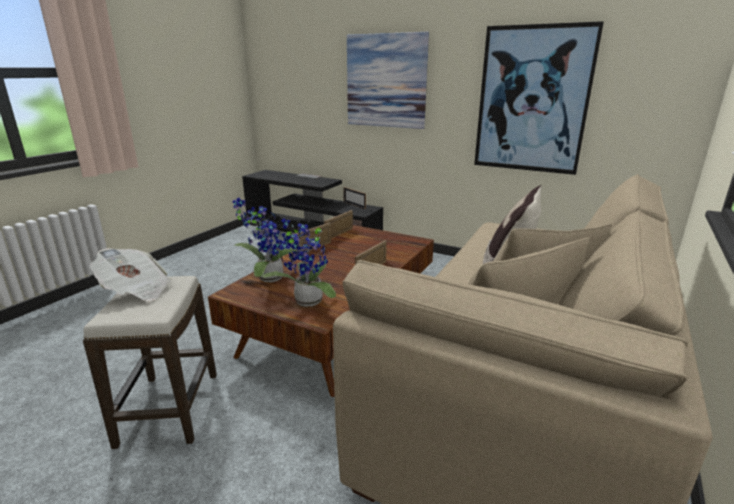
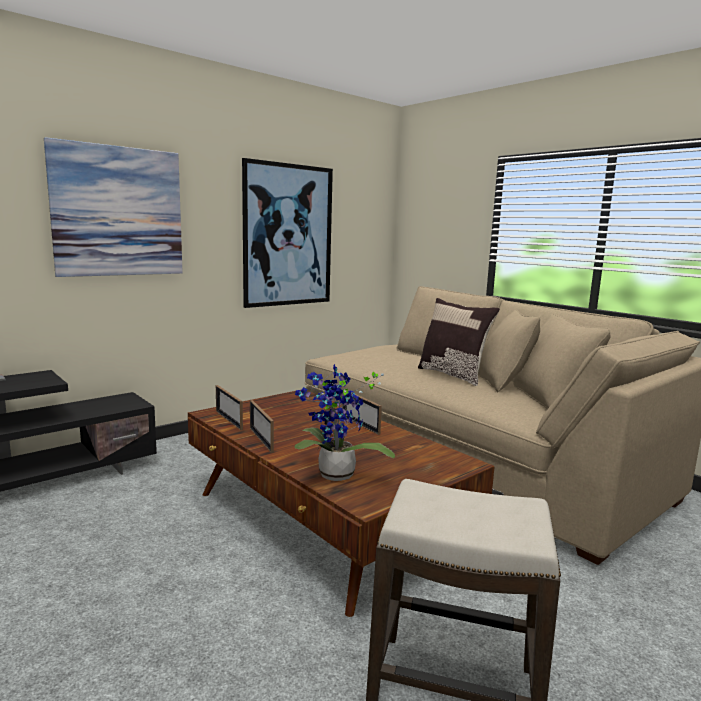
camera: 70 degrees left, 10 degrees down
(136, 290) = (442, 518): newspaper -> none
(305, 302) = (421, 464): potted plant -> none
(354, 205) = (92, 402): picture frame -> none

